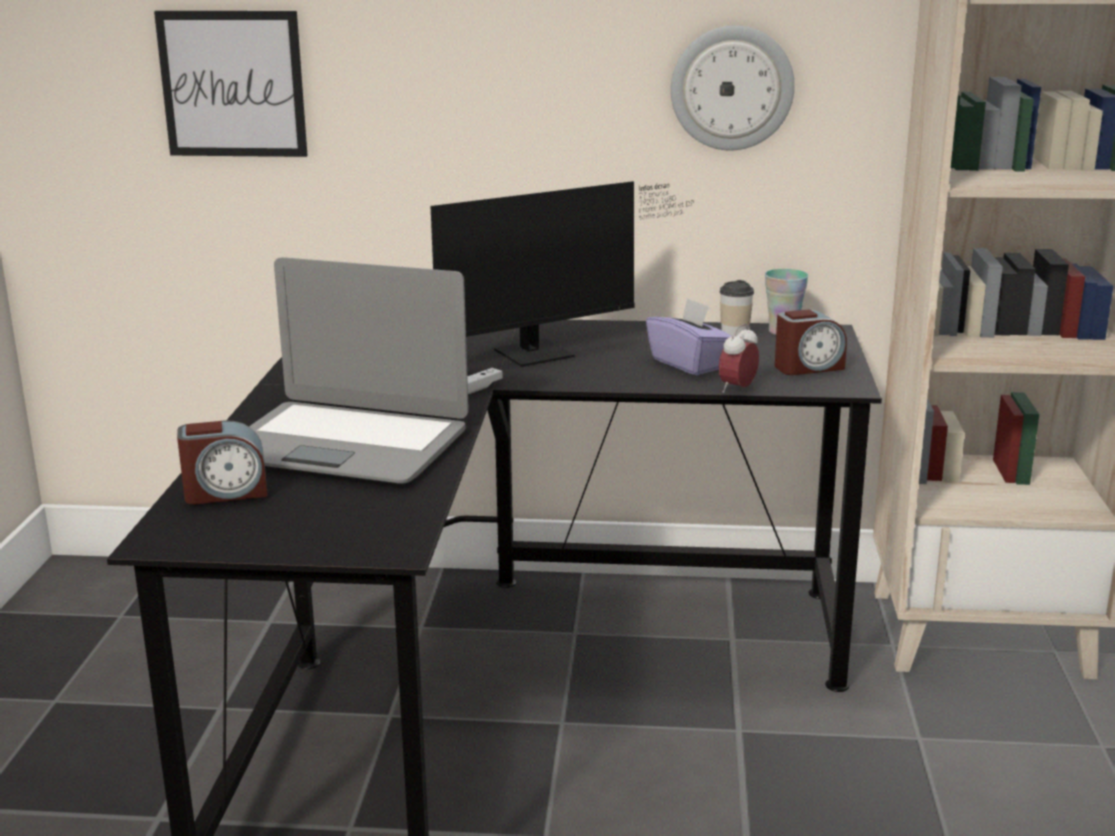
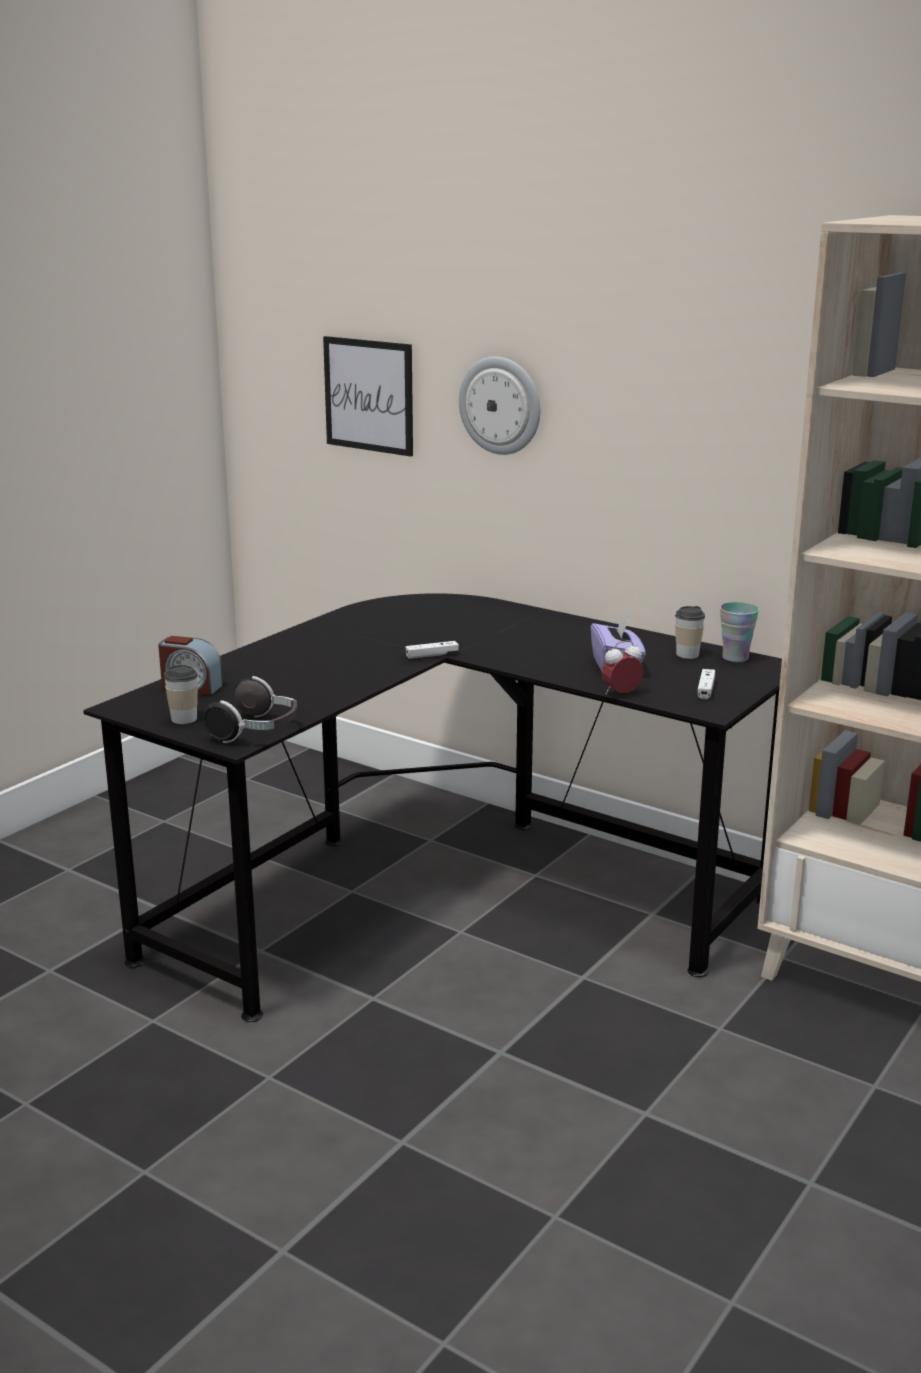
camera: 30 degrees right, 0 degrees up
(276, 535) = (184, 719): none -> cup
(345, 445) = (298, 674): laptop -> none
(399, 526) = (257, 731): none -> headphones
(545, 352) = (524, 638): monitor -> none
(732, 88) = (718, 440): wall clock -> wall clock (500, 405)
(808, 367) = (705, 689): alarm clock -> white game controller

